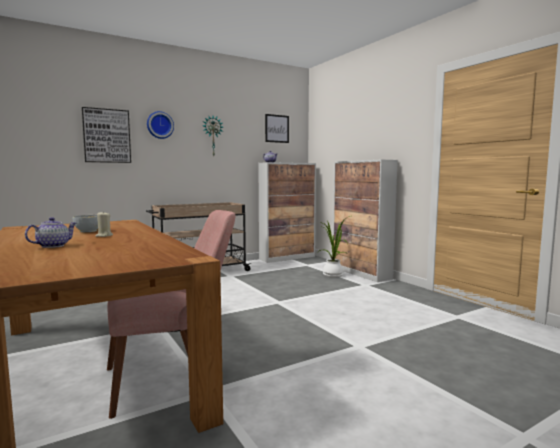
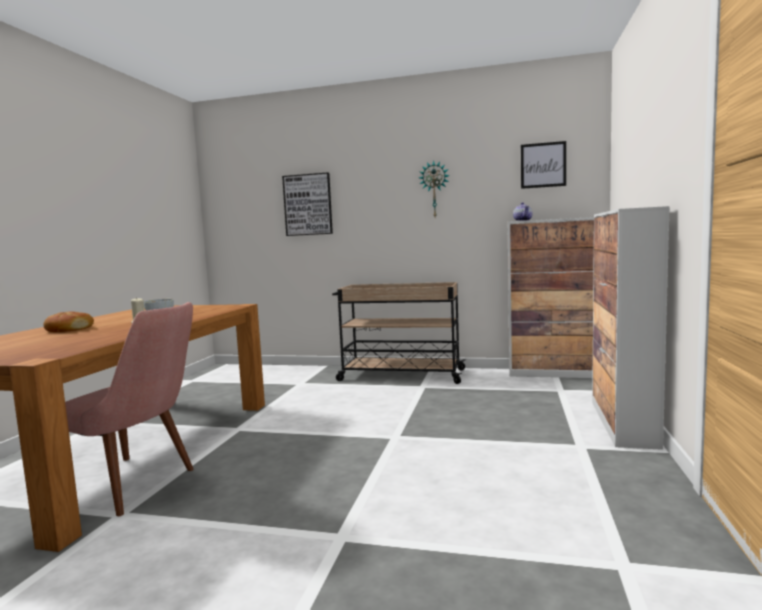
camera: 45 degrees right, 0 degrees up
(53, 246) = (69, 329): teapot -> bread
(160, 125) = (365, 184): wall clock -> none
(334, 275) = (563, 417): potted plant -> none

